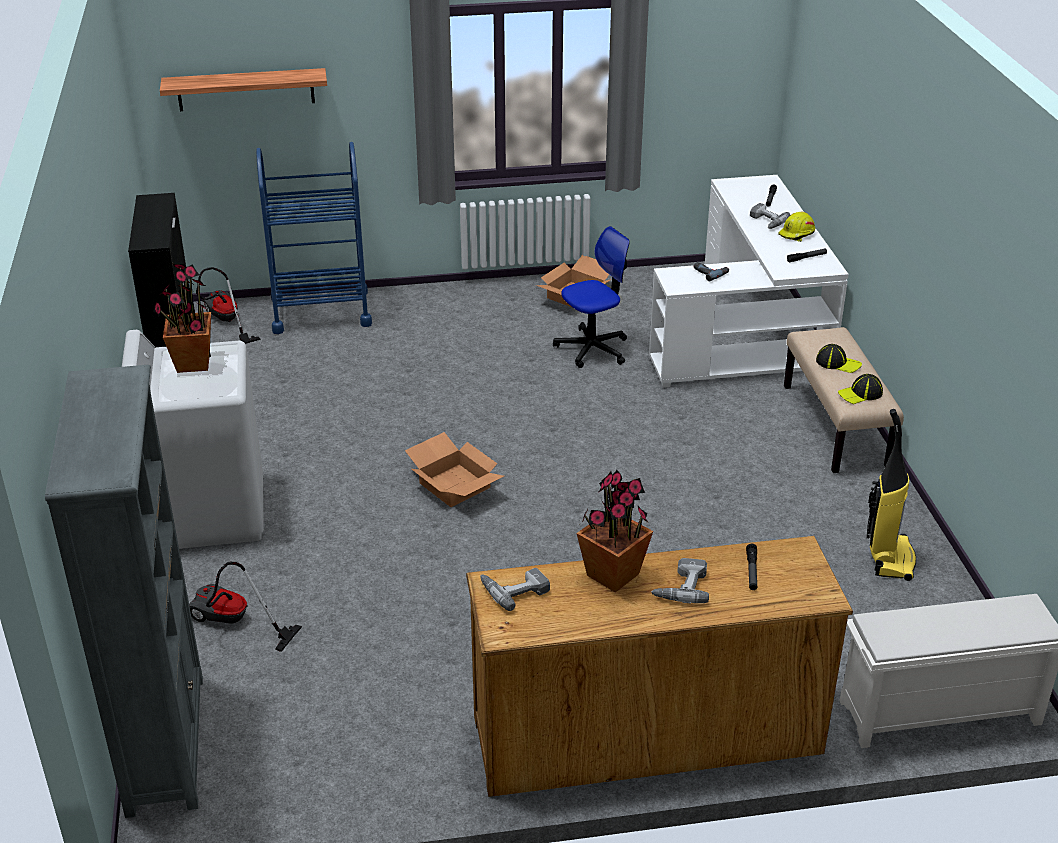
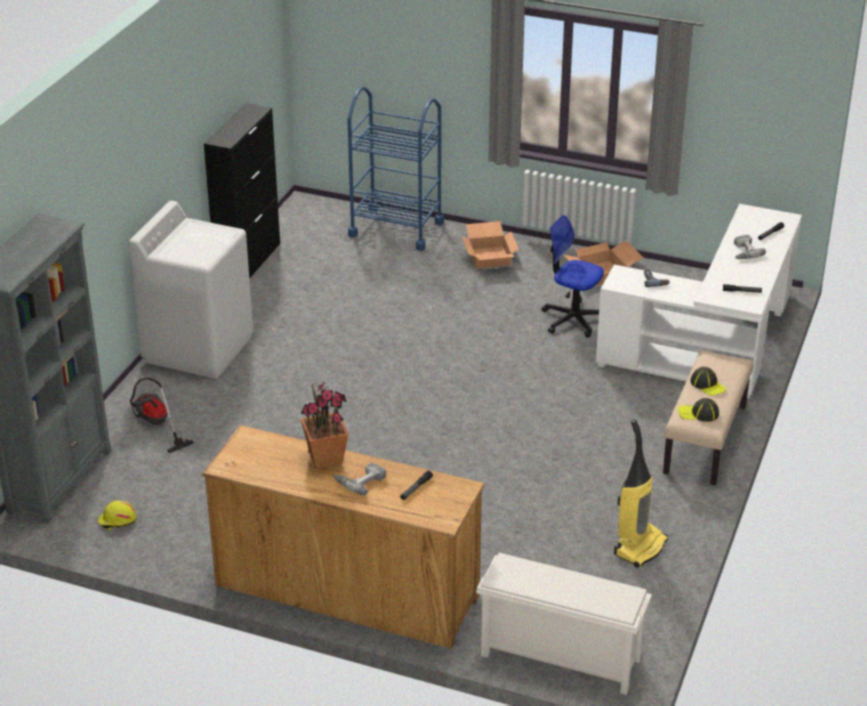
camera: 30 degrees right, 0 degrees up
(192, 363) = (198, 236): potted plant -> none
(225, 322) = (322, 216): vacuum cleaner -> none
(245, 89) = (367, 39): shelf -> none
(453, 485) = (374, 386): cardboard box -> cardboard box (488, 257)
(514, 589) = (257, 444): power drill -> none
(592, 349) = (573, 319): office chair -> office chair turned 150 degrees counterclockwise
(797, 234) = (757, 270): yellow hard hat -> yellow hard hat (117, 521)

